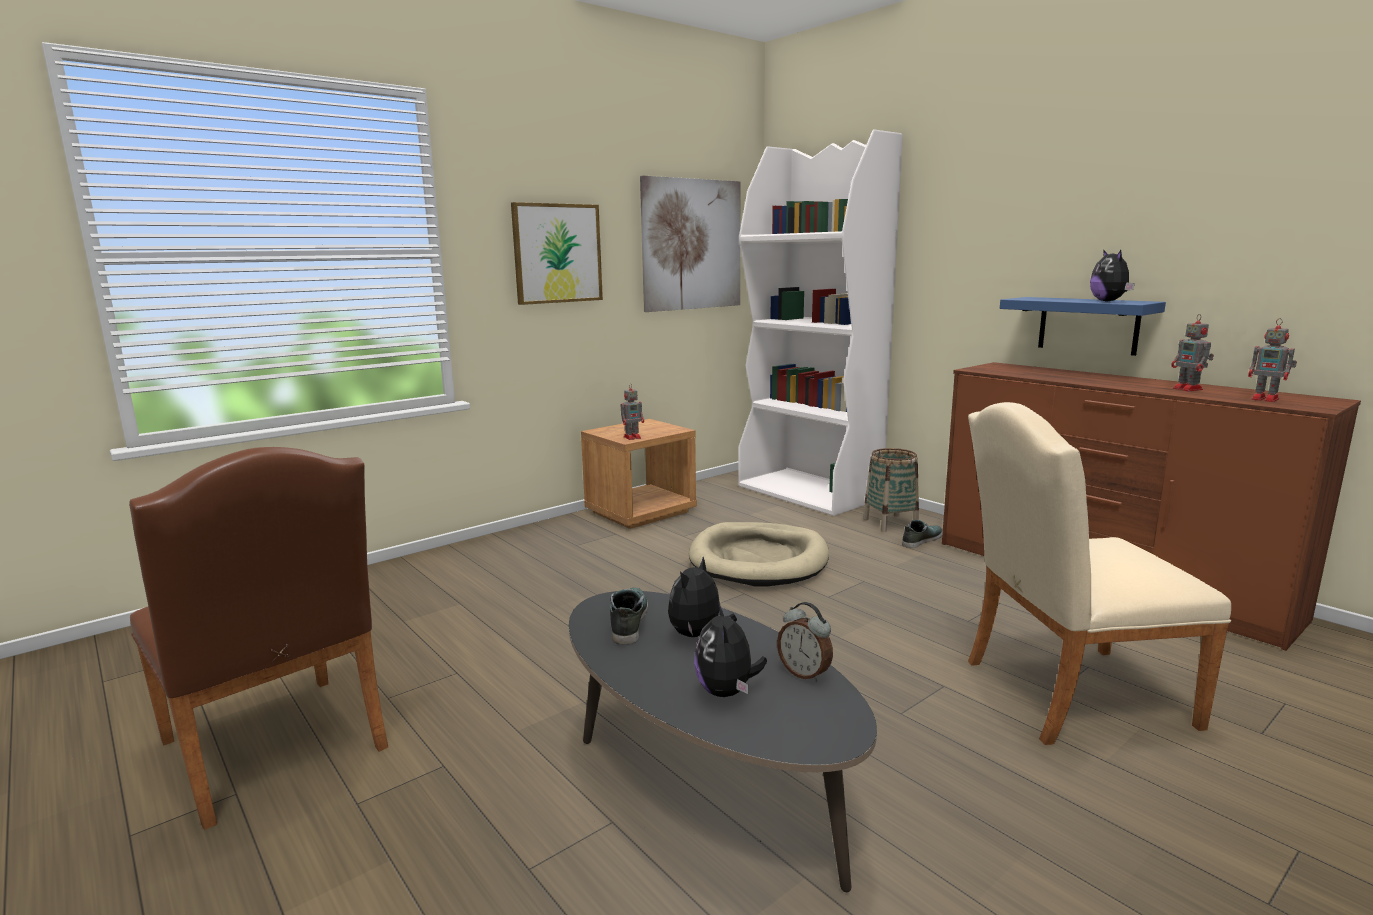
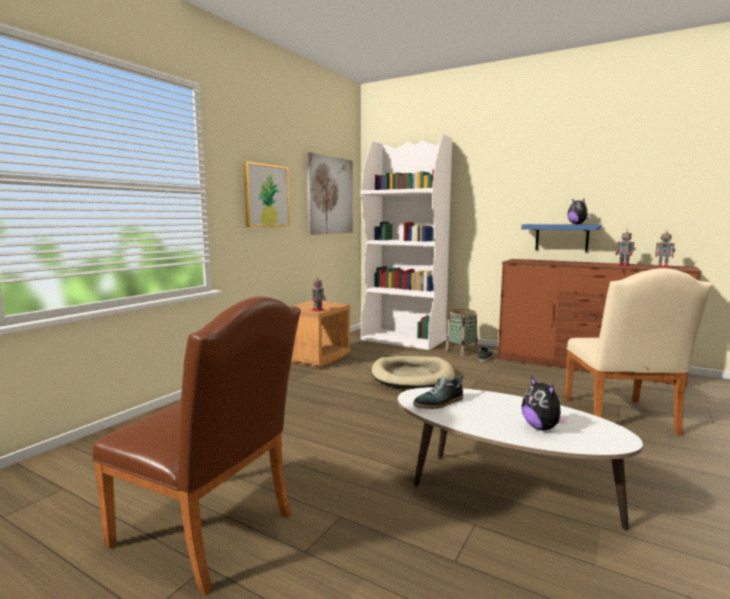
camera: 20 degrees left, 5 degrees down
(628, 621) = (439, 402): shoe -> shoe turned 105 degrees counterclockwise
(698, 635) = (487, 404): plush toy -> none
(704, 781) = (502, 492): black coffee table -> white coffee table
(805, 673) = (565, 413): alarm clock -> none
(1063, 693) = (621, 419): beige chair -> beige chair turned 60 degrees counterclockwise

